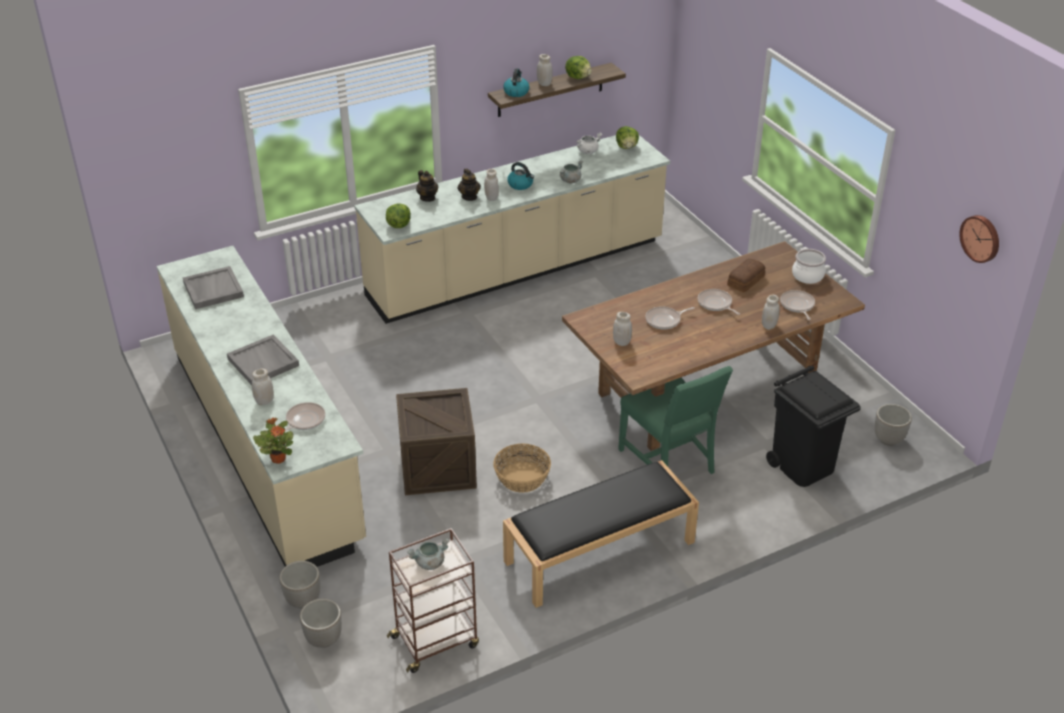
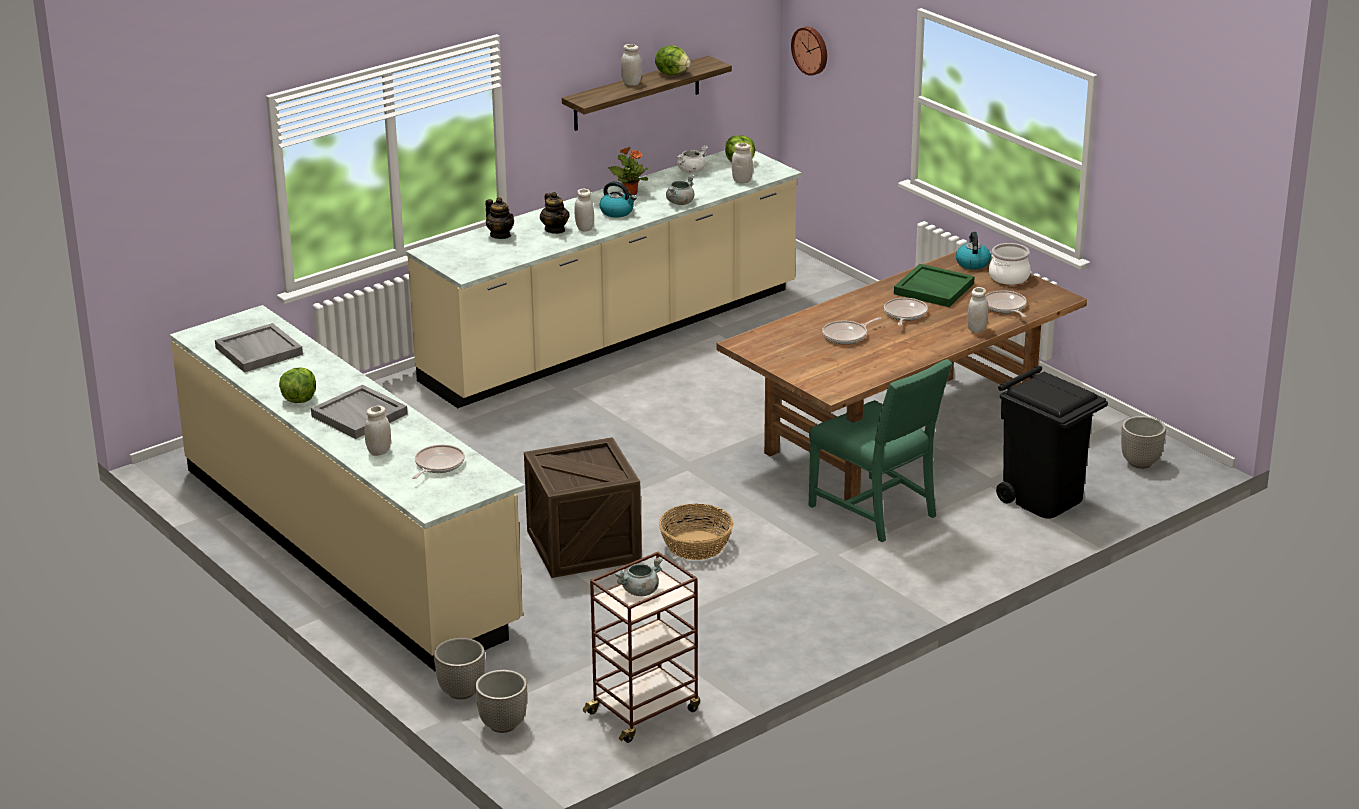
camera: 10 degrees left, 10 degrees down
(278, 458) = (422, 502): potted plant -> potted plant (630, 192)
(398, 225) = (474, 265): lettuce -> lettuce (299, 399)
(516, 92) = (598, 94): kettle -> kettle (972, 263)
(599, 552) = (818, 607): black bench -> none
(621, 342) = (801, 361): white jar -> white jar (742, 181)
(715, 304) = (904, 314): frying pan -> frying pan turned 60 degrees clockwise
(744, 281) = (933, 289): bread -> green tray
(981, 238) = (1219, 181): wall clock -> wall clock (811, 50)

